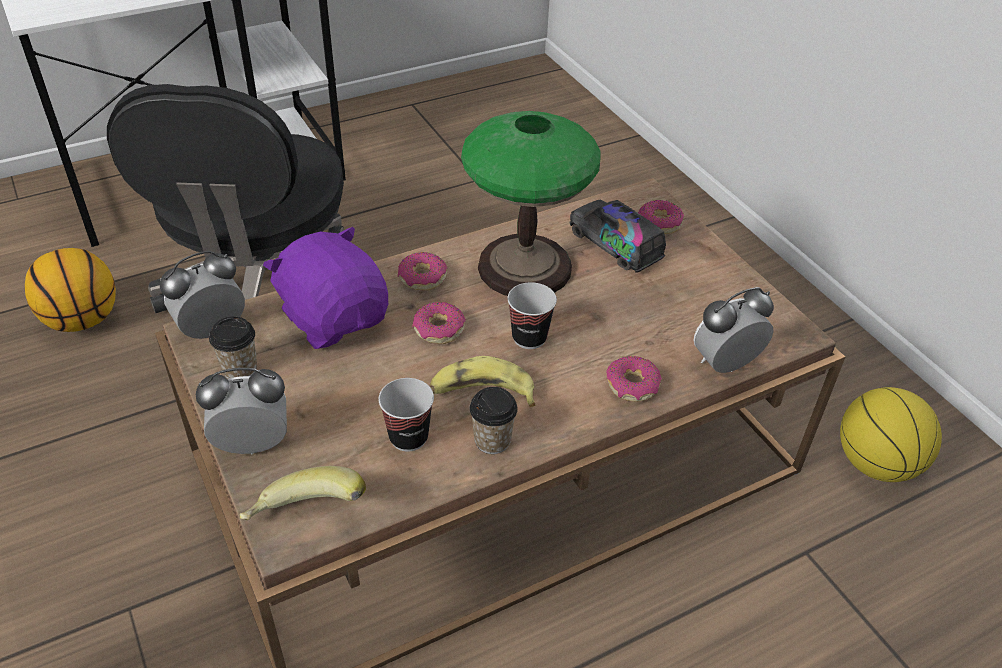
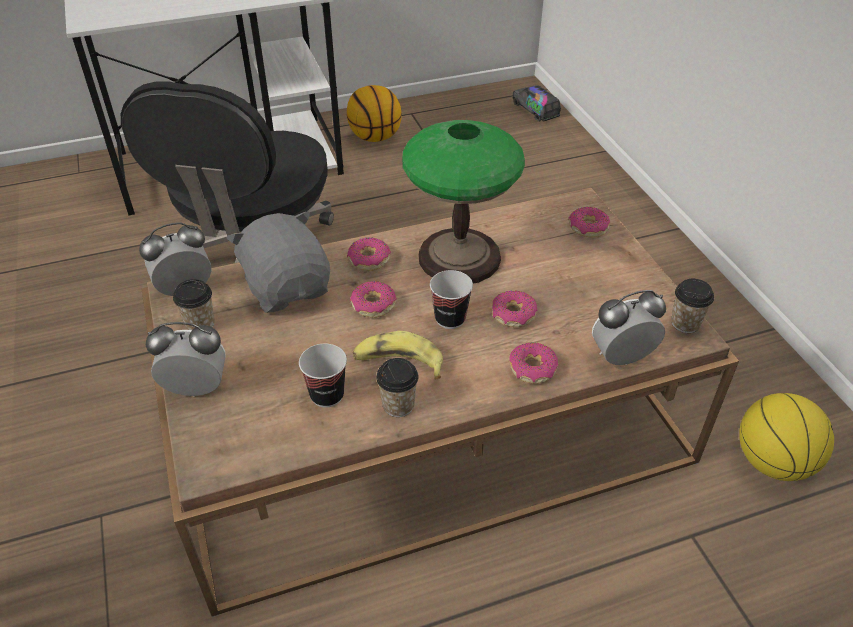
camera: 10 degrees right, 0 degrees up
(82, 320) = (109, 275): basketball -> basketball (375, 137)
(306, 518) = (226, 456): banana -> none
(334, 318) = (287, 288): purple plush toy -> grey plush toy
(598, 327) = (513, 315): none -> donut
(615, 245) = (543, 244): toy truck -> toy truck (535, 110)
(784, 321) = (685, 323): none -> cup

